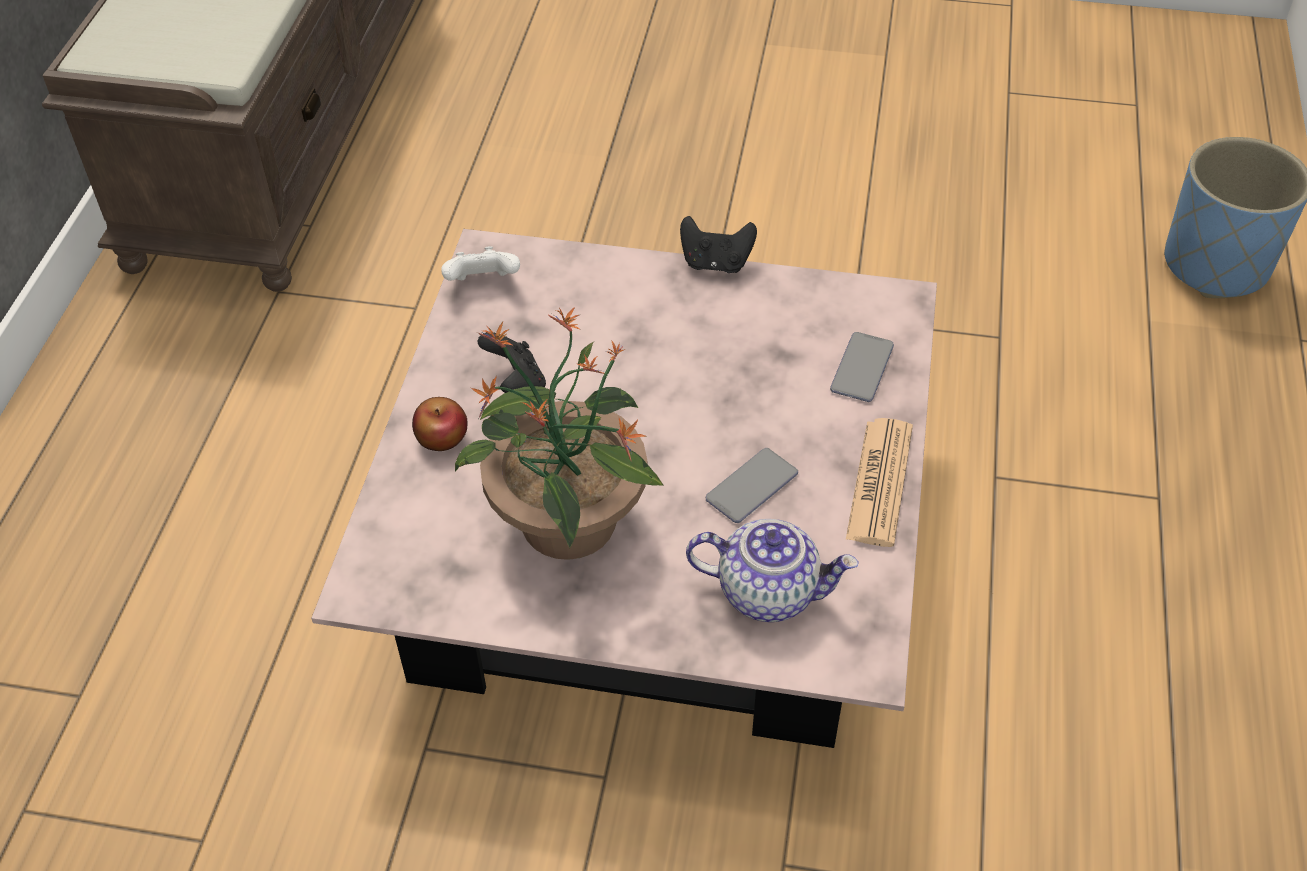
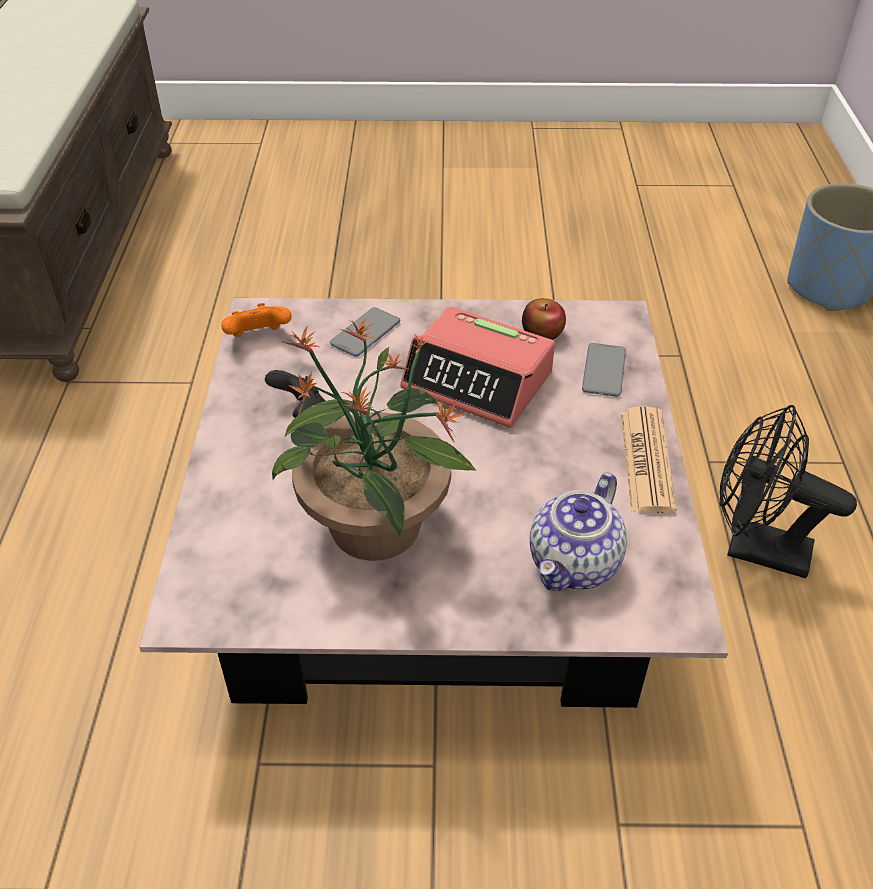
camera: 10 degrees left, 5 degrees down
(442, 438) = (243, 467): apple -> apple (542, 333)
(483, 283) = (258, 338): white game controller -> orange game controller
(716, 263) = (458, 303): black game controller -> none
(716, 364) = (478, 381): none -> alarm clock
(751, 487) = (535, 477): phone -> phone (365, 333)
(769, 591) = (575, 564): teapot -> teapot turned 120 degrees clockwise
(1018, 589) = (754, 549): none -> black fan

